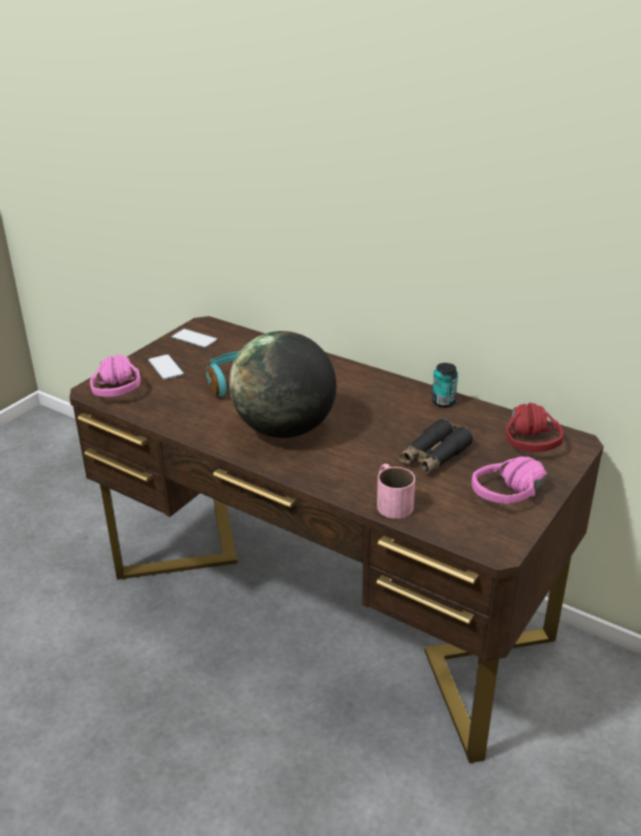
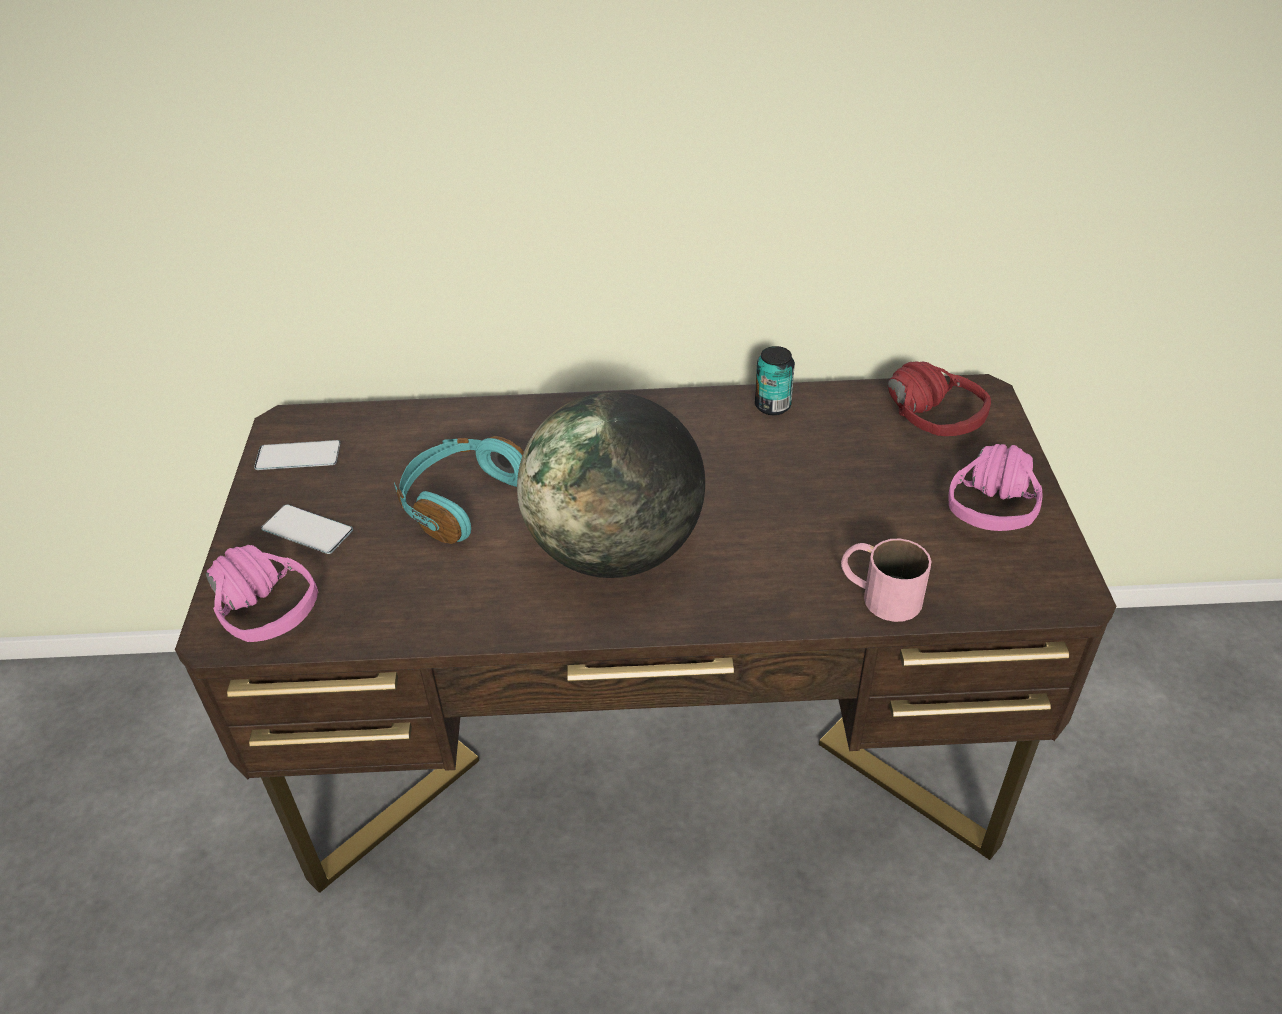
camera: 35 degrees left, 10 degrees up
(434, 456) = (851, 495): black binoculars -> none

